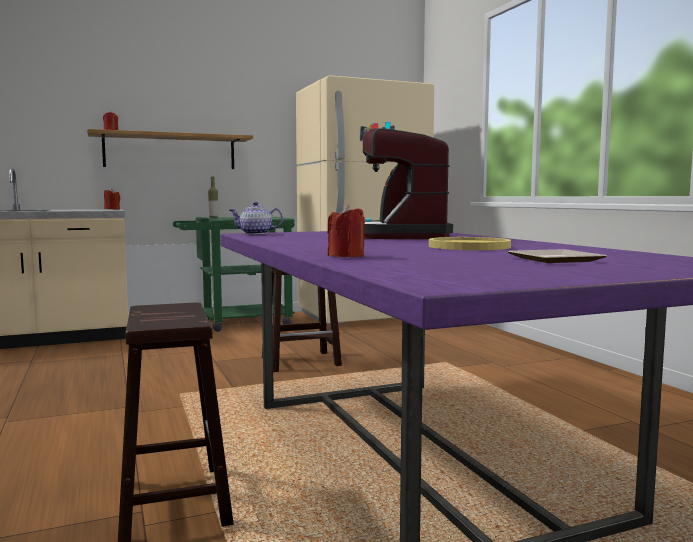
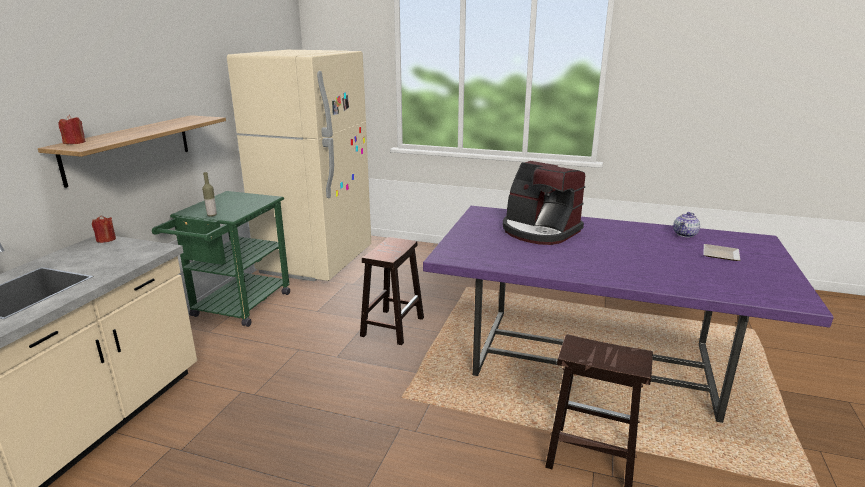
camera: 50 degrees left, 15 degrees up
(256, 233) = (451, 254): teapot -> teapot (685, 234)
(346, 256) = (670, 283): red candle -> none
(469, 246) = (634, 243): yellow plate -> none

